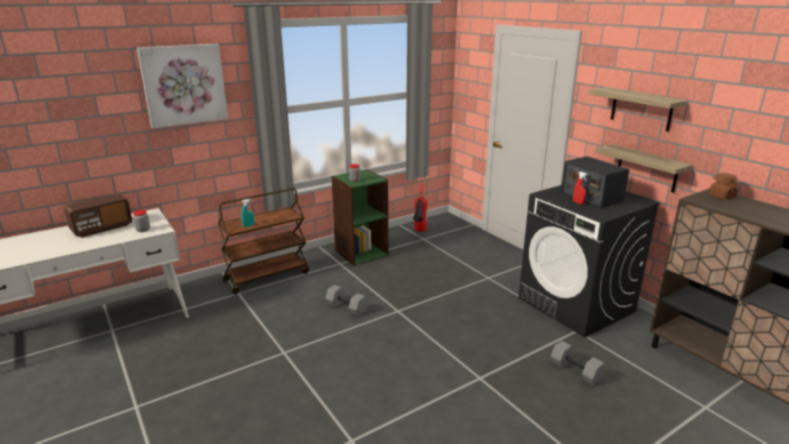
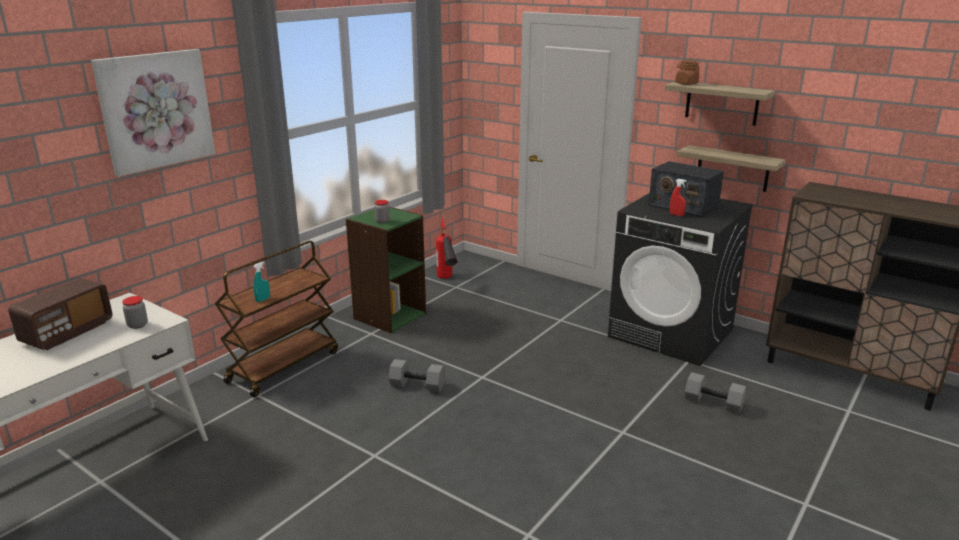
camera: 20 degrees left, 0 degrees up
(721, 196) = (826, 189): brown jar -> brown jar (686, 83)

